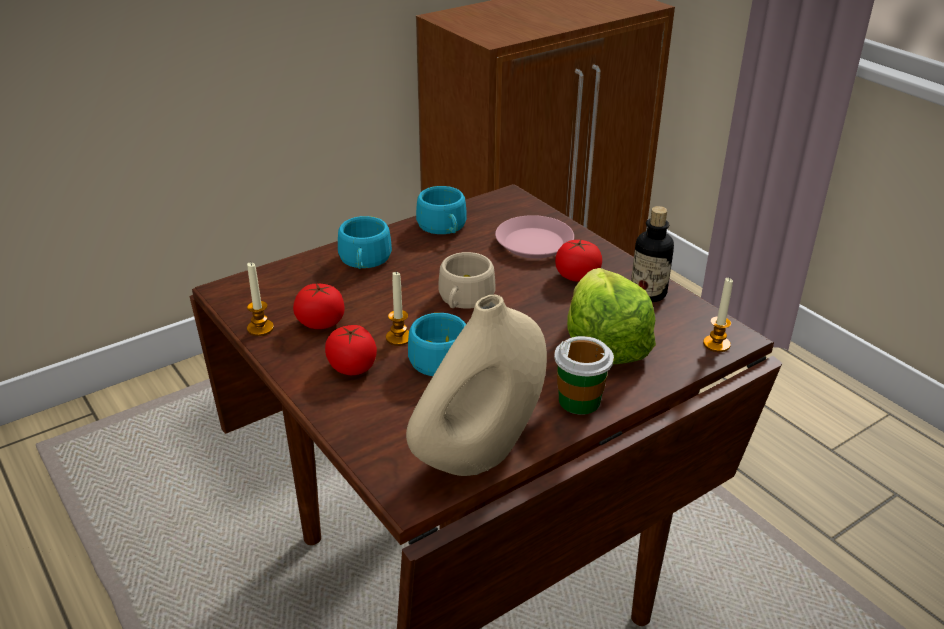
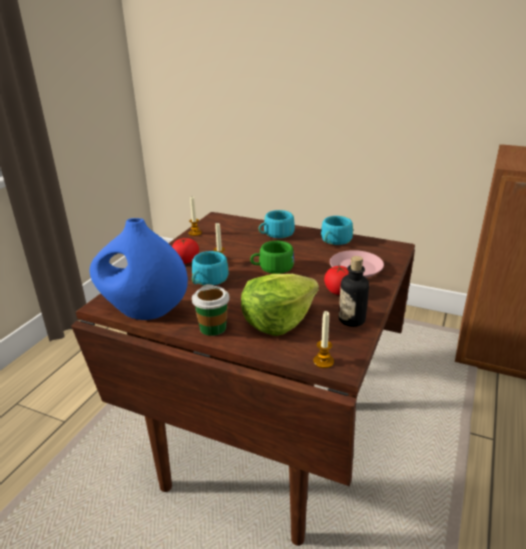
camera: 60 degrees right, 5 degrees down
(321, 322) = (213, 242): tomato -> none
(464, 300) = (272, 267): beige cup -> green cup
(478, 454) = (143, 312): beige vase -> blue vase

